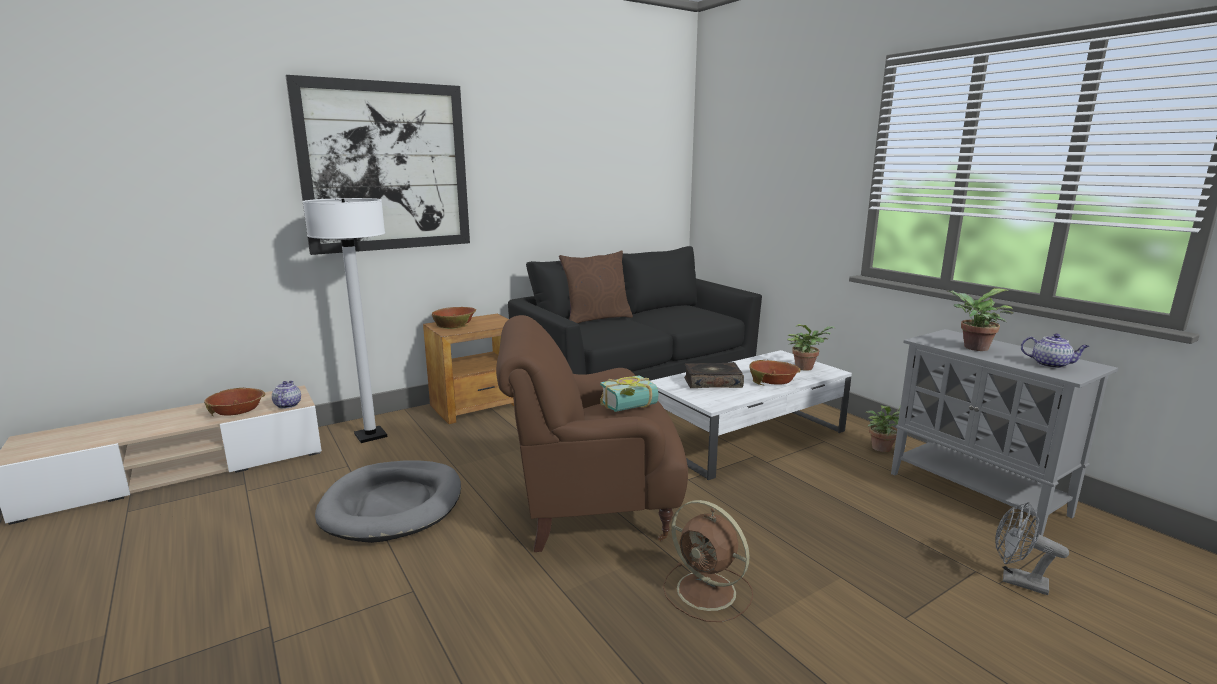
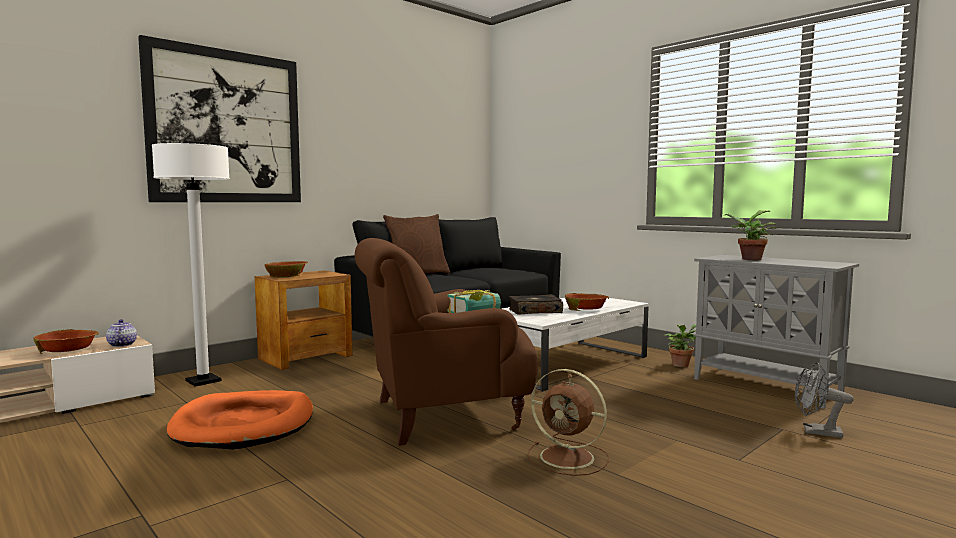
camera: 10 degrees left, 10 degrees down
(393, 505) = (244, 425): grey dog bed -> orange dog bed
(806, 367) = (609, 301): potted plant -> none
(1051, 365) = (811, 263): teapot -> none

